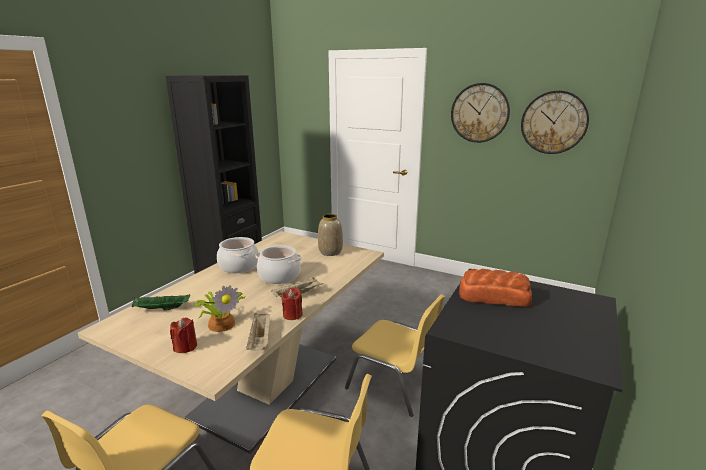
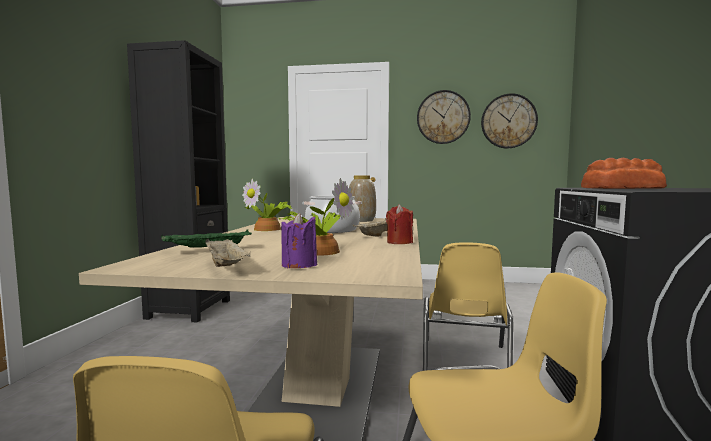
camera: 20 degrees left, 15 degrees down
(185, 347) = (299, 265): red candle -> purple candle
(239, 266) = (269, 229): cooking pot -> potted plant
(260, 340) = (397, 254): beige tray -> beige tray (226, 267)
(394, 383) = (464, 361): yellow chair -> yellow chair turned 90 degrees clockwise

